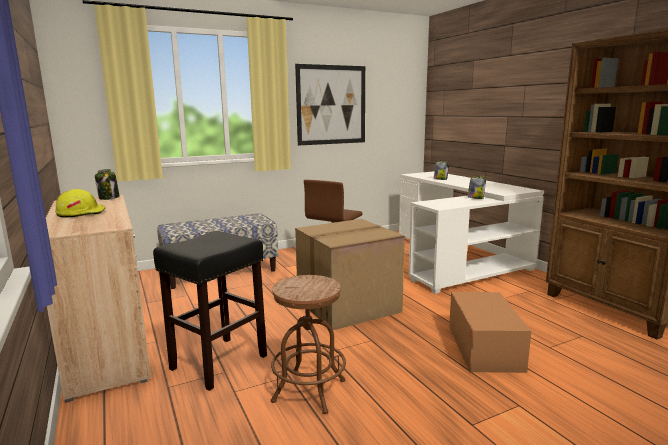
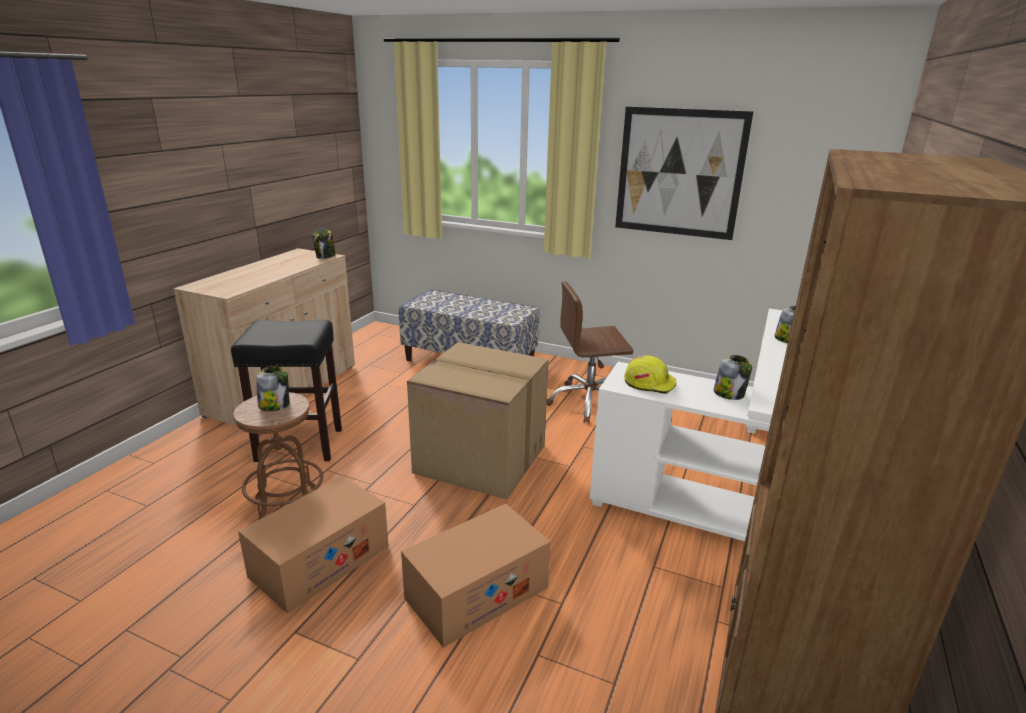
camera: 50 degrees right, 10 degrees up
(81, 213) = (261, 270): yellow hard hat -> yellow hard hat (649, 383)
(304, 285) = (275, 405): none -> jar
(397, 393) = (320, 561): none -> cardboard box

